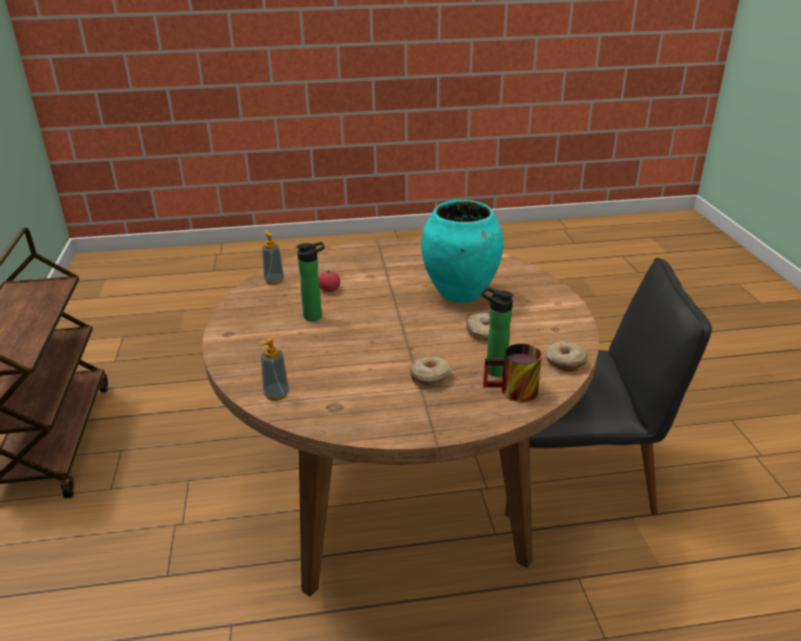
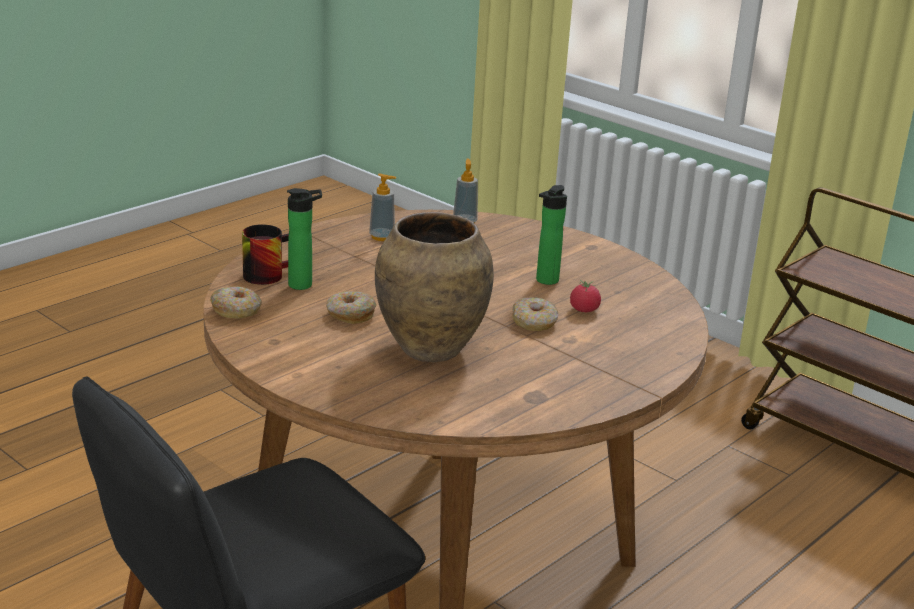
camera: 140 degrees right, 5 degrees down
(274, 280) = (660, 301): soap dispenser -> soap dispenser (382, 237)
(430, 377) = (356, 264): donut -> donut (534, 322)
(461, 294) = (430, 350): turquoise vase -> brown vase

